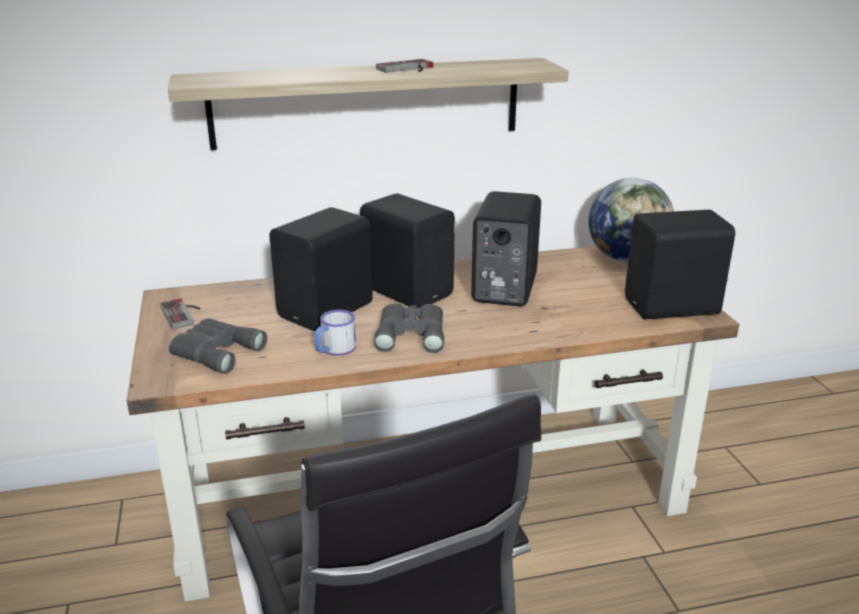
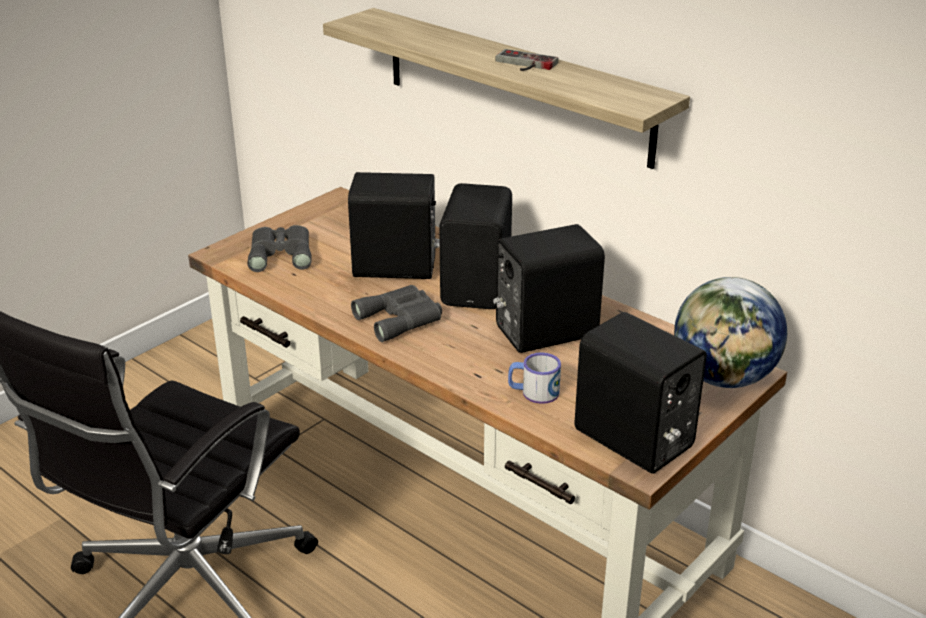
camera: 55 degrees right, 5 degrees up
(183, 314) = (321, 217): game controller -> none
(334, 349) = (336, 297): mug -> mug (533, 392)

